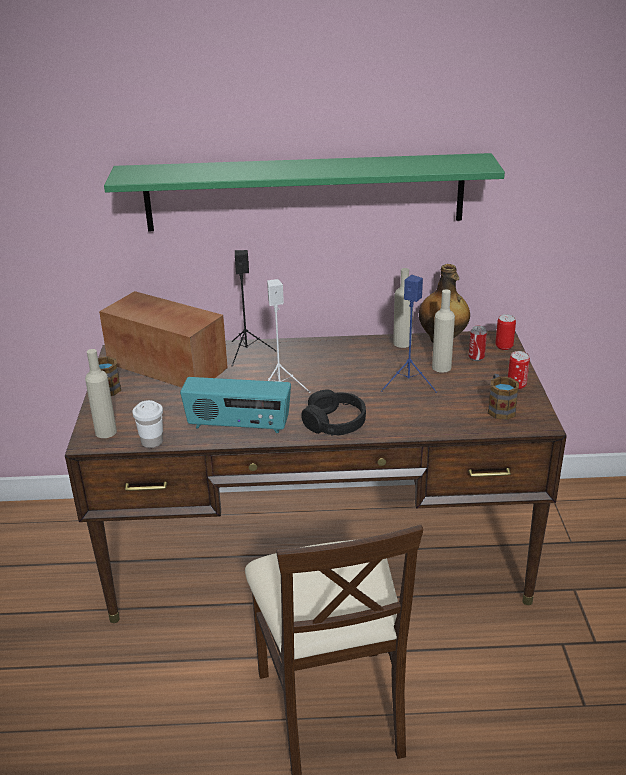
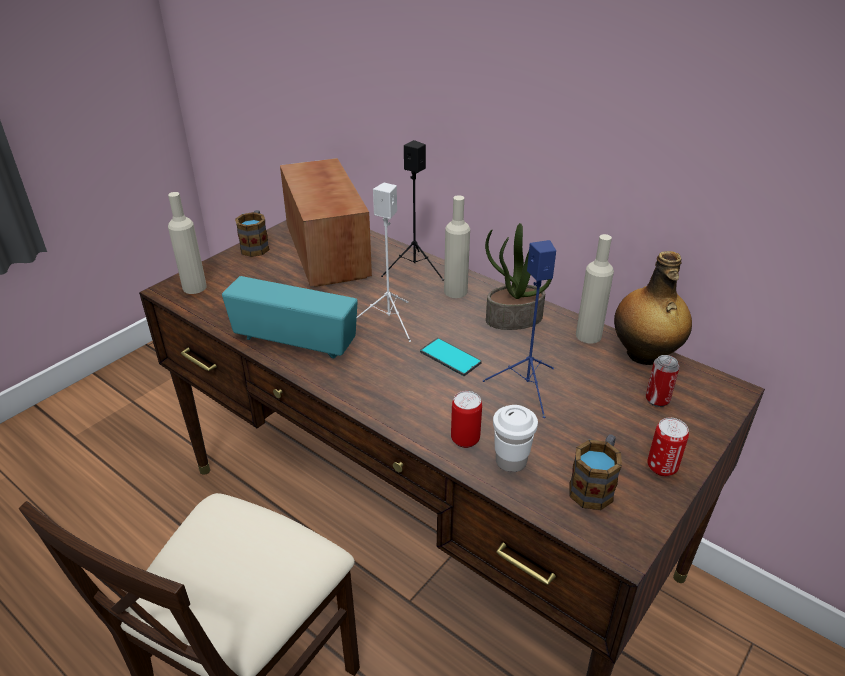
camera: 40 degrees right, 5 degrees up
(152, 442) = (209, 317): white cup -> white cup (511, 461)
(238, 426) = (295, 341): radio -> radio turned 150 degrees clockwise
(304, 192) = (517, 90): green shelf -> none
(334, 422) = (383, 390): black headphones -> none
(345, 389) = (450, 357): none -> phone
(350, 353) = (513, 319): none -> potted plant
(441, 367) = (594, 389): beige bottle -> beige bottle (455, 291)
(504, 346) = (716, 404): can -> can (465, 439)

